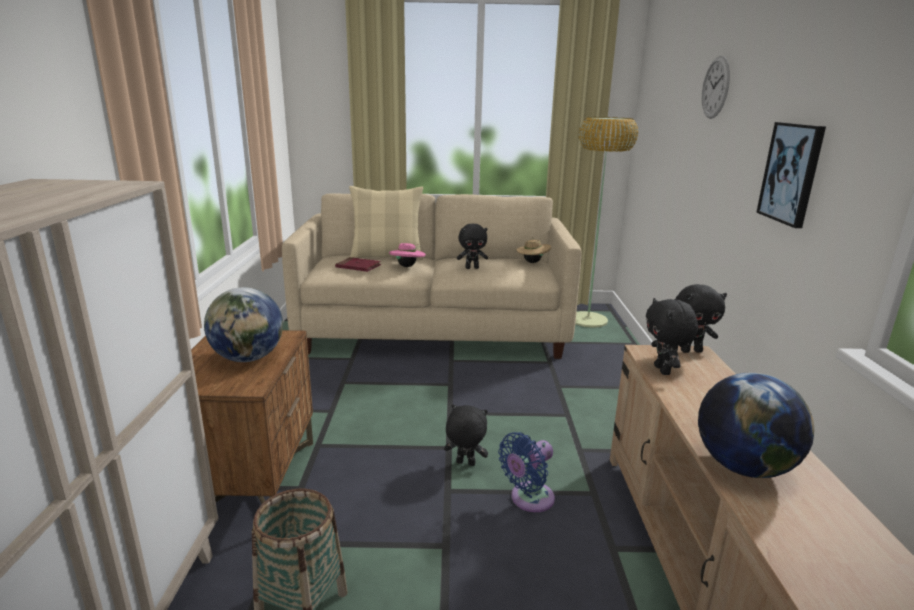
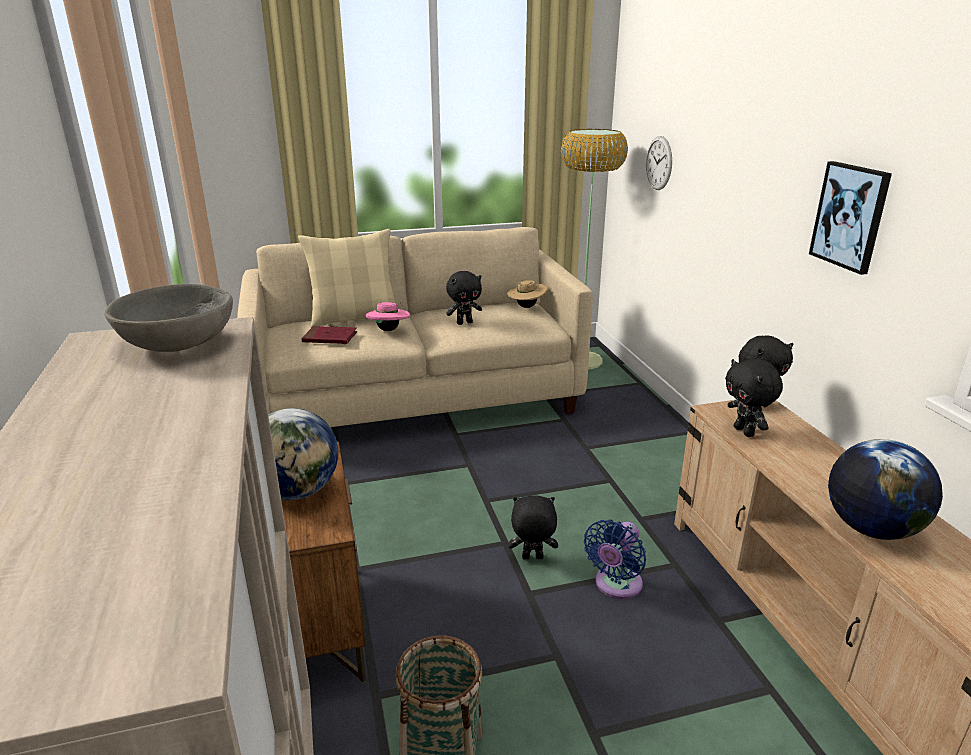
camera: 15 degrees left, 5 degrees up
(84, 187) = (180, 344): none -> grey bowl
(715, 87) = (737, 109): wall clock -> wall clock (659, 163)

